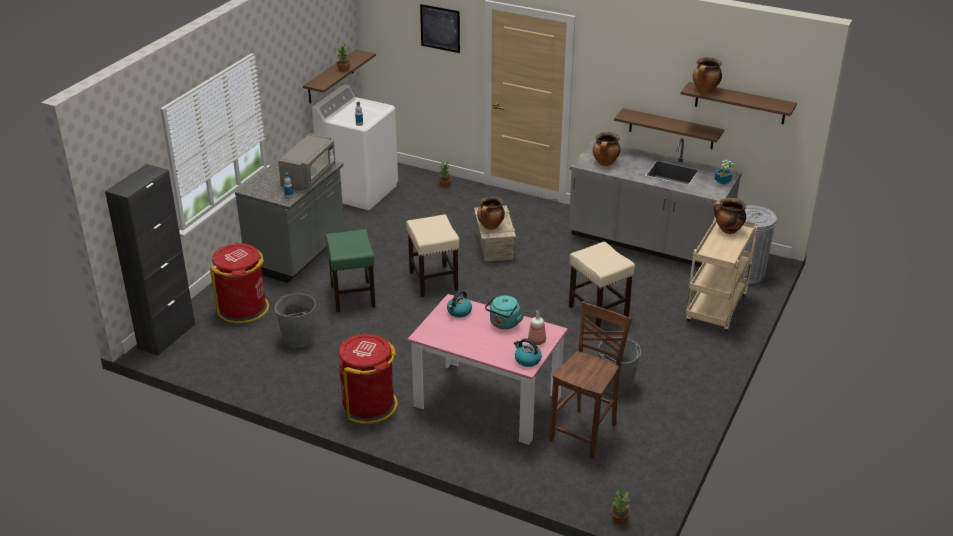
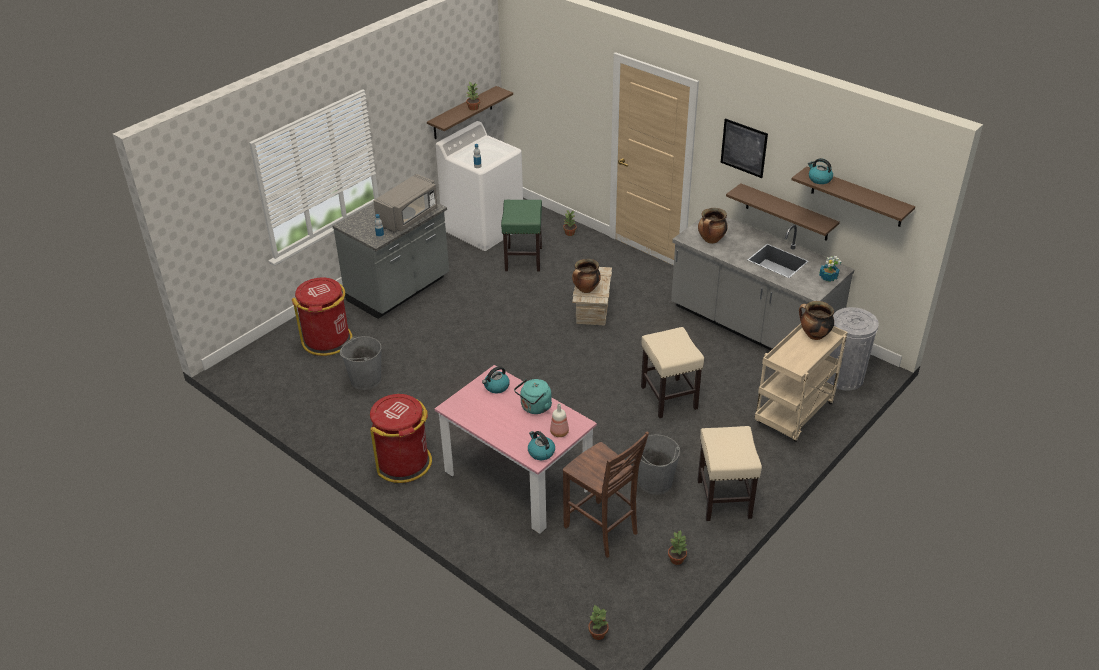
camera: 15 degrees right, 5 degrees up
(167, 336) = (248, 358): black cabinet -> none
(353, 296) = (433, 343): green stool -> green stool (523, 259)
(434, 281) = (517, 338): beige stool -> beige stool (724, 499)
(440, 28) = (572, 75): picture -> picture (744, 148)
(585, 432) = (602, 530): brown chair -> brown chair turned 90 degrees clockwise
(664, 445) = (677, 559): none -> potted plant
(705, 90) = (819, 179): cooking pot -> kettle

